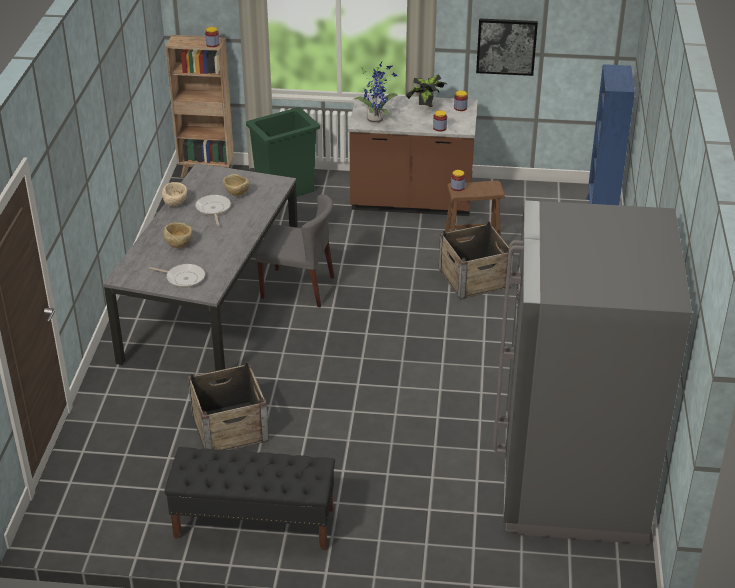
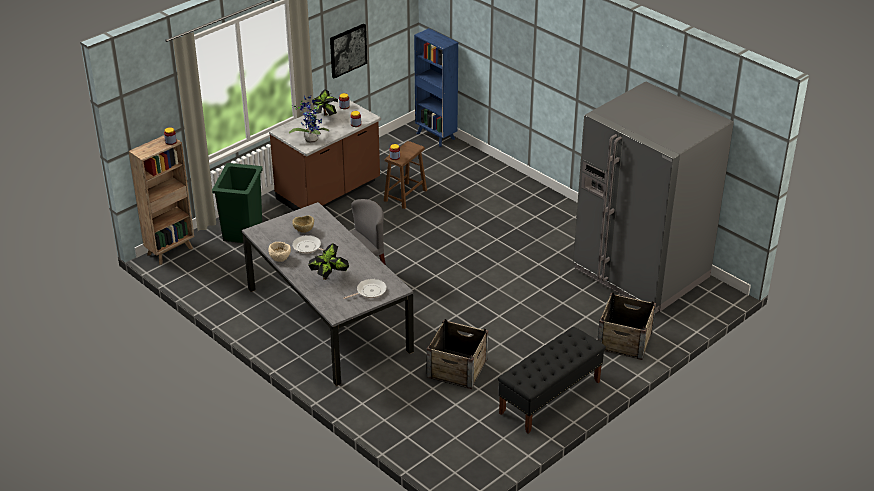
camera: 50 degrees left, 0 degrees up
(179, 244) = (329, 277): beige bowl -> potted plant
(473, 278) = (436, 212): crate -> crate (624, 340)

